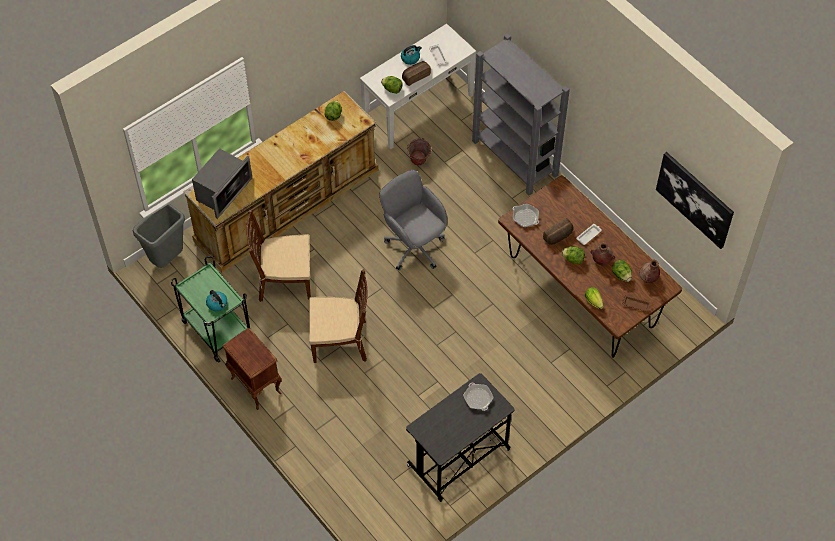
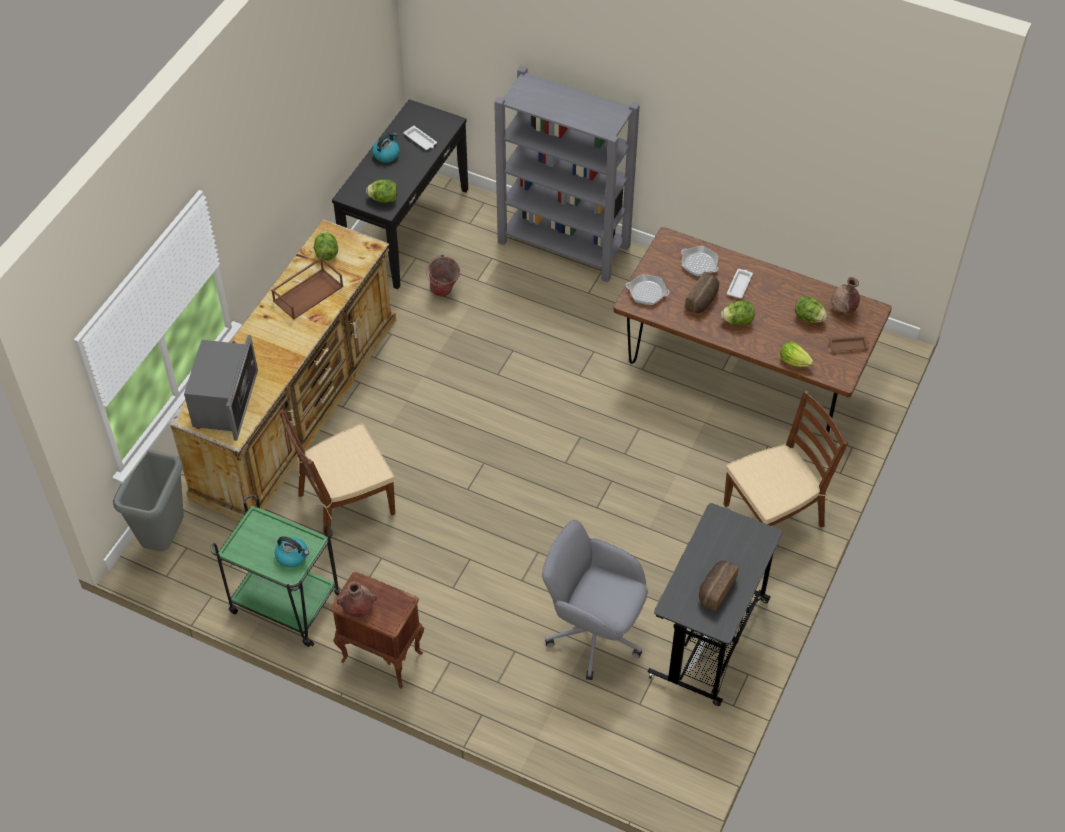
camera: 25 degrees left, 5 degrees down
(308, 138) = (308, 293): none -> brown tray
(340, 341) = (466, 552): brown chair -> brown chair (774, 514)
(414, 247) = (497, 397): grey office chair -> grey office chair (593, 636)
(415, 76) = (405, 173): bread -> bread (715, 589)
(418, 108) = (405, 228): white console table -> black console table
(478, 398) = (727, 536): frying pan -> frying pan (699, 264)
(601, 260) = (773, 309): brown vase -> brown vase (357, 609)
(695, 199) = (872, 179): picture -> none

